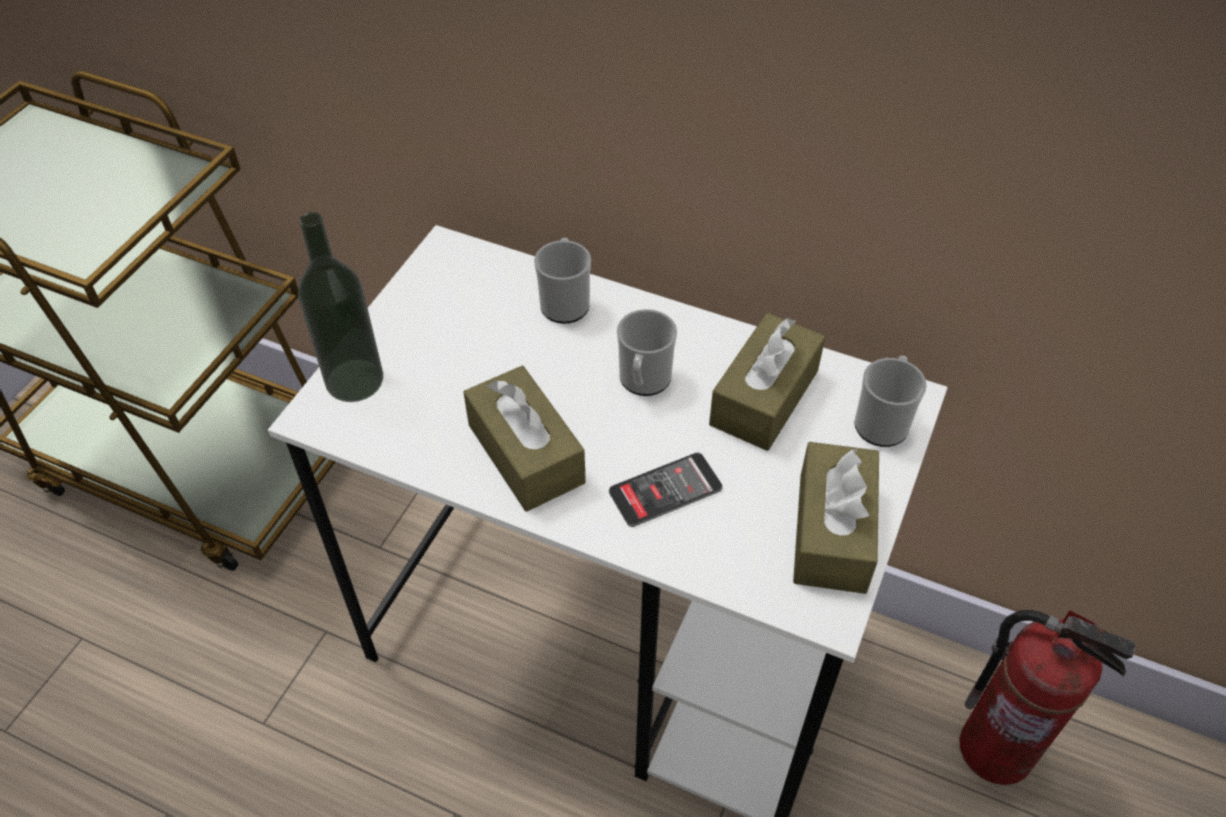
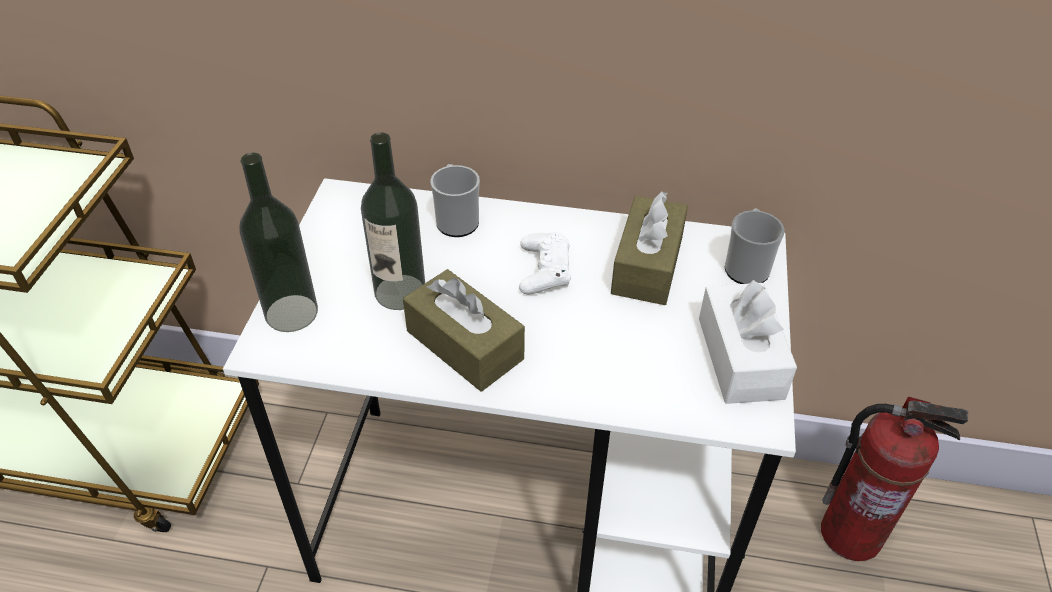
camera: 15 degrees left, 5 degrees down
(476, 377) = (400, 292): none -> bottle
(643, 381) = (544, 270): mug -> white game controller
(665, 490) = (593, 351): phone -> none
(832, 532) = (740, 357): brown tissue box -> white tissue box

